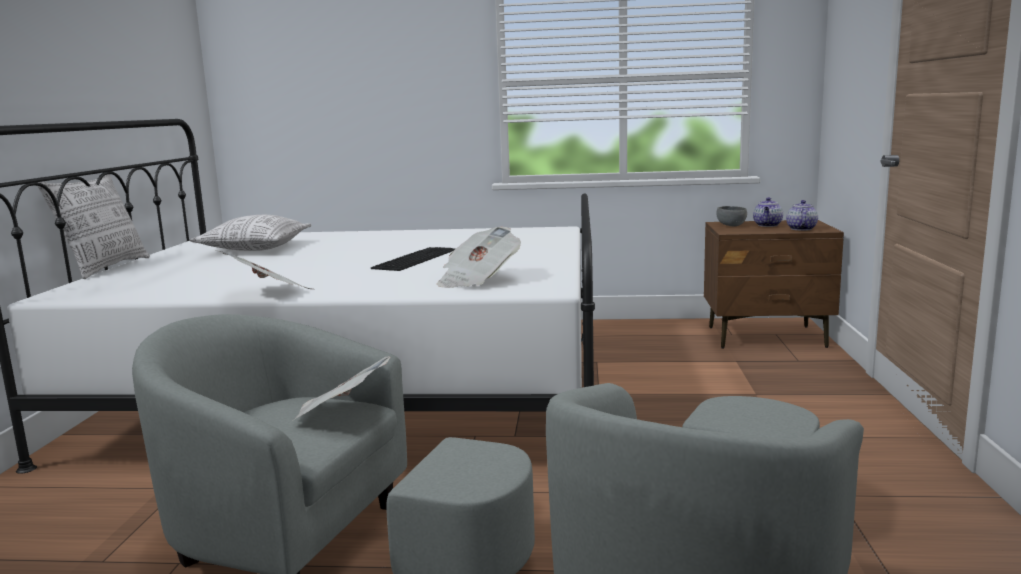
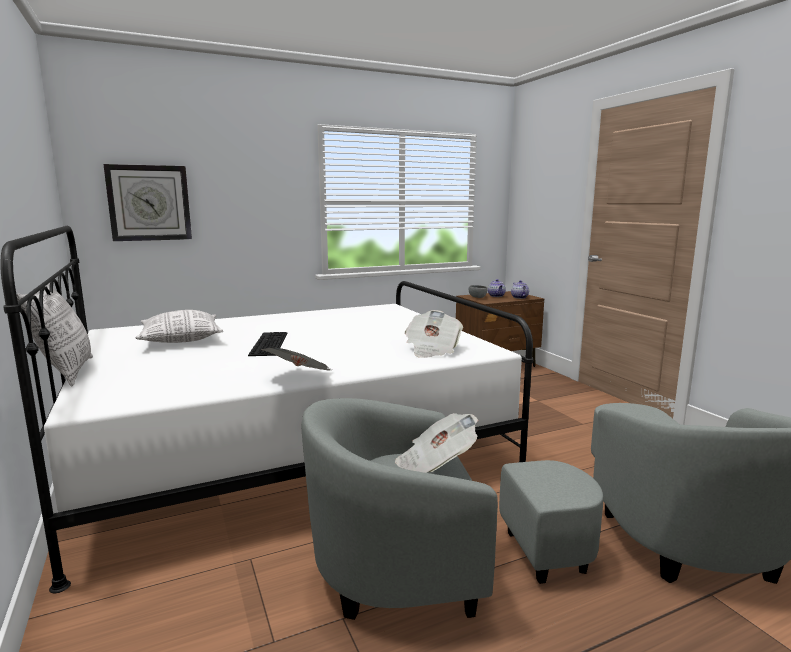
camera: 30 degrees left, 0 degrees up
(292, 93) = (149, 203): none -> wall clock
(414, 258) = (343, 337): keyboard -> keyboard (267, 343)

